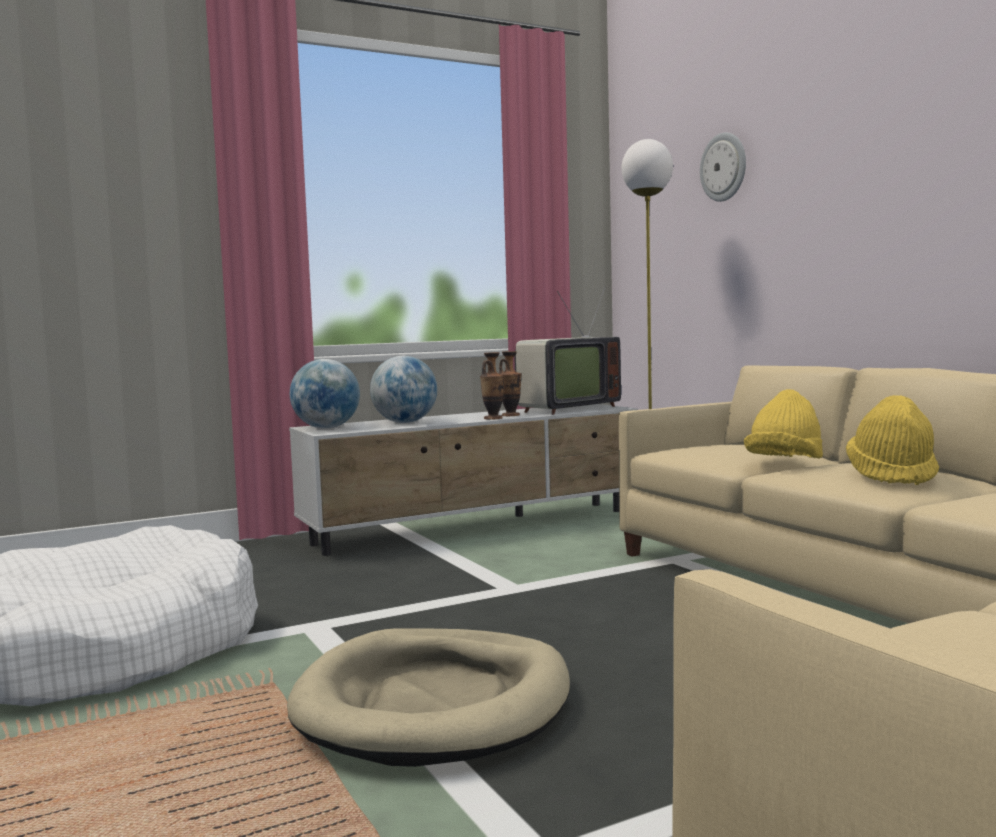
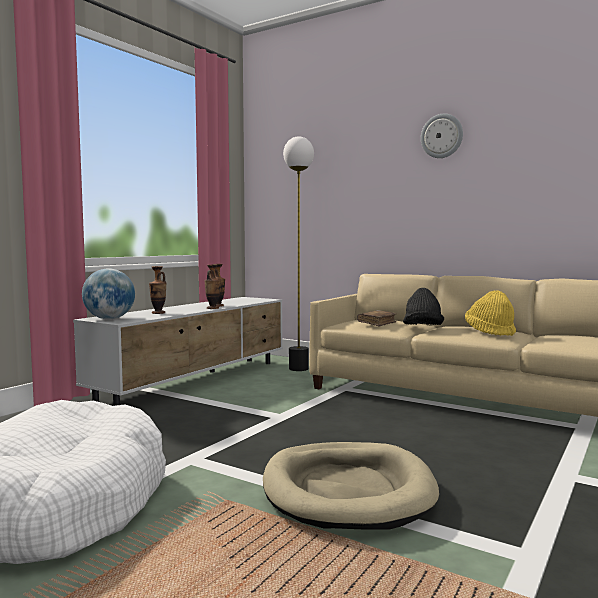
camera: 30 degrees left, 0 degrees up
(405, 422) = (158, 313): globe -> vase
(565, 409) = (240, 301): television -> none
(719, 451) = (377, 323): none -> brown book
(724, 167) = (336, 158): wall clock -> wall clock (441, 136)
(784, 463) = (422, 328): yellow hat -> black hat

